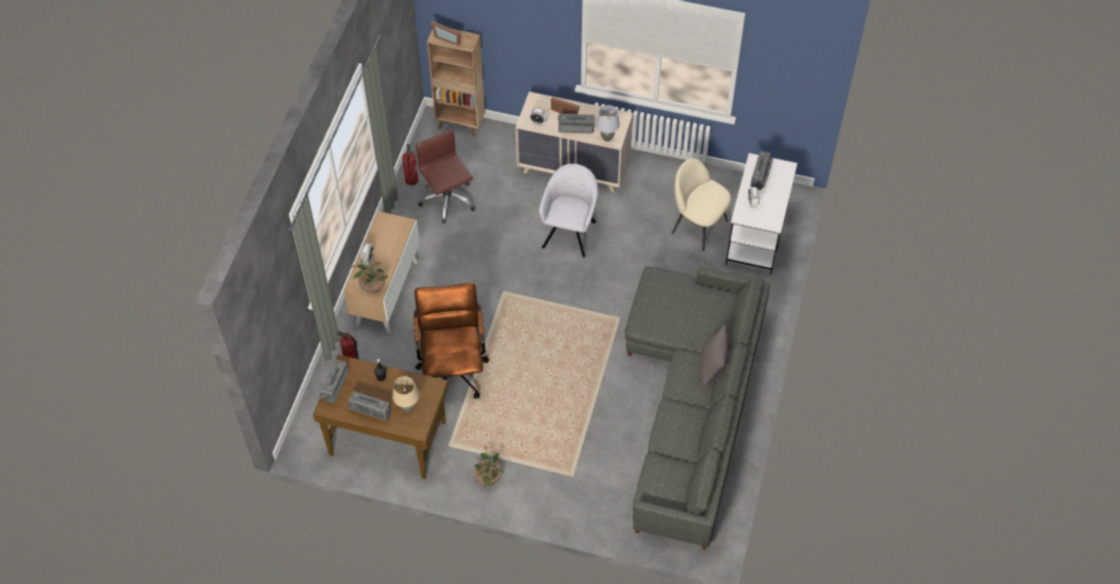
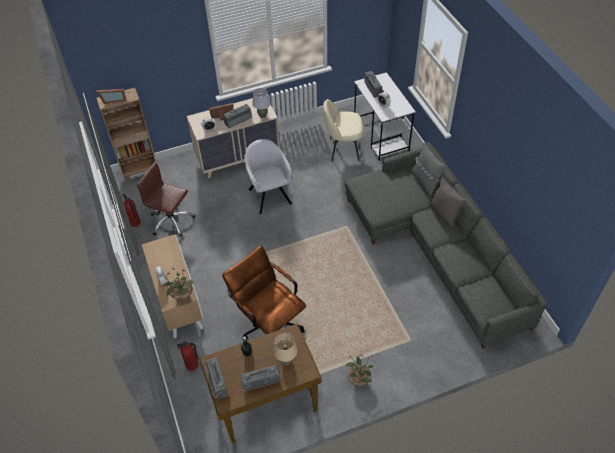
camera: 35 degrees left, 5 degrees down
(727, 321) = (425, 182): none -> grey pillow

